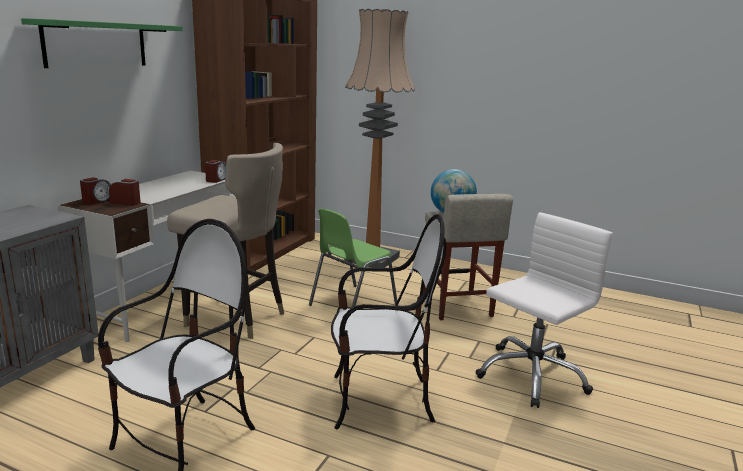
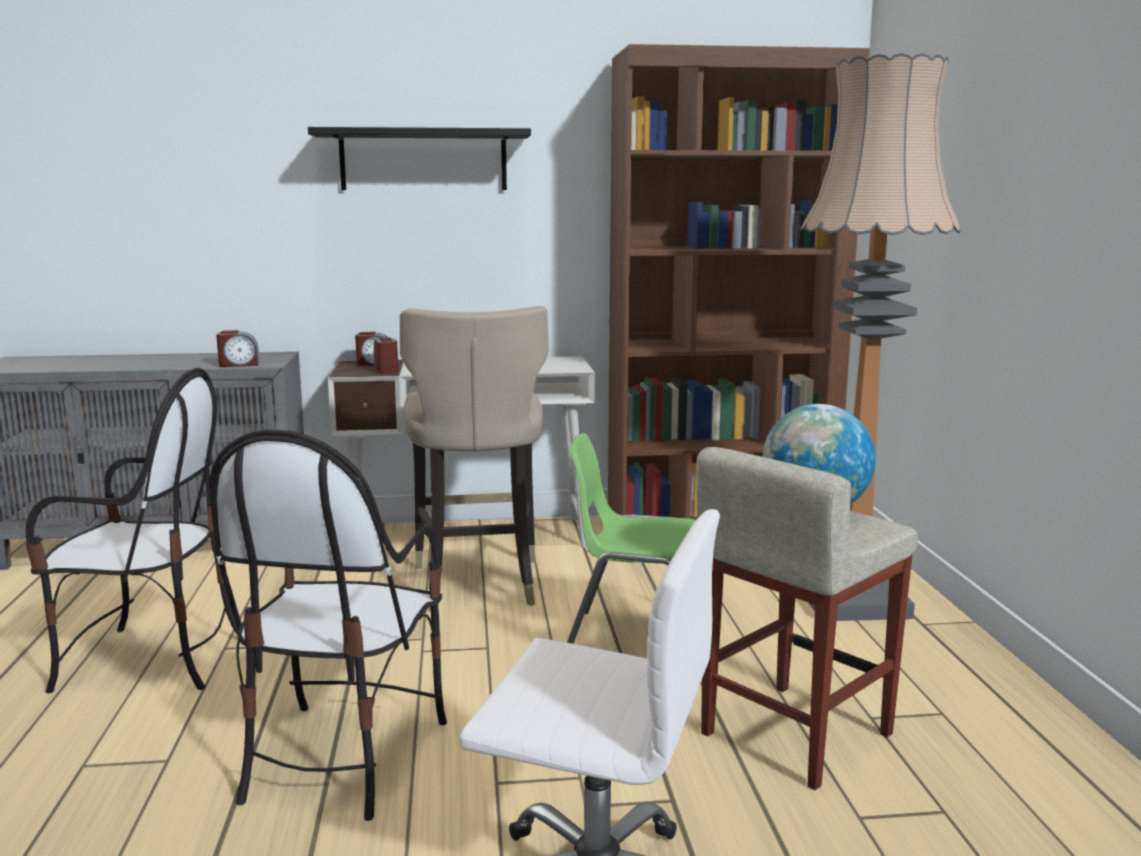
camera: 60 degrees right, 5 degrees down
(96, 44) = (423, 160): green shelf -> black shelf
(216, 180) = (560, 369): alarm clock -> alarm clock (239, 364)
(379, 401) = (341, 757): chair -> chair turned 45 degrees clockwise

